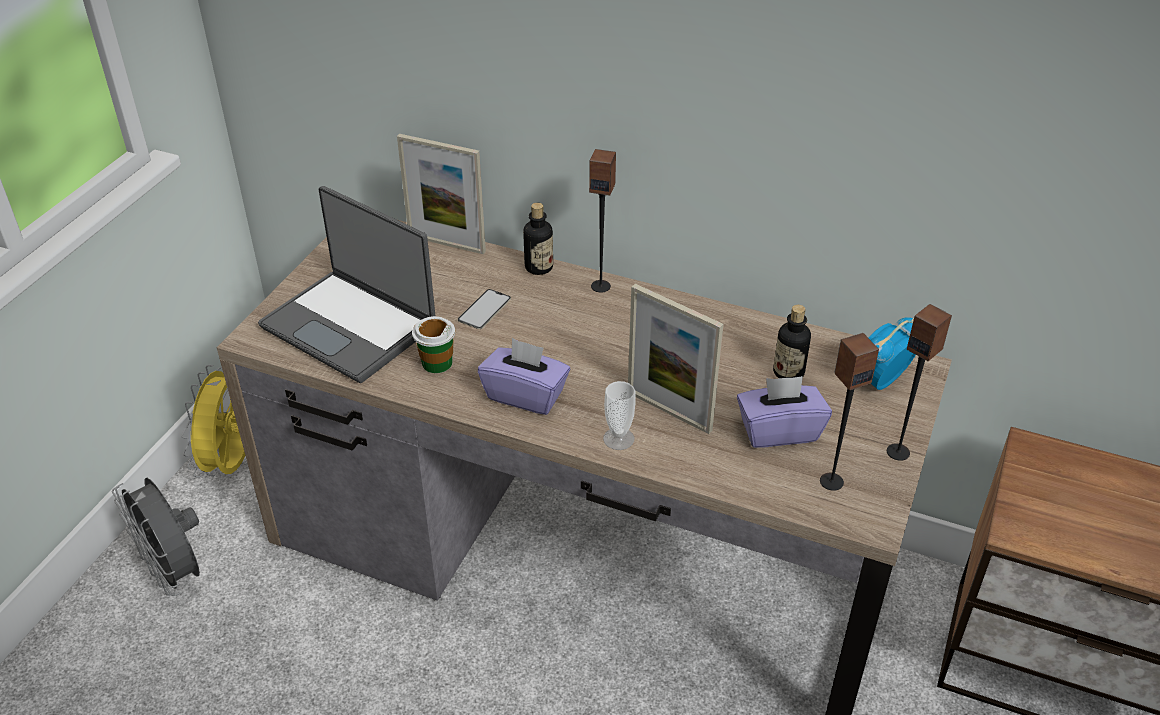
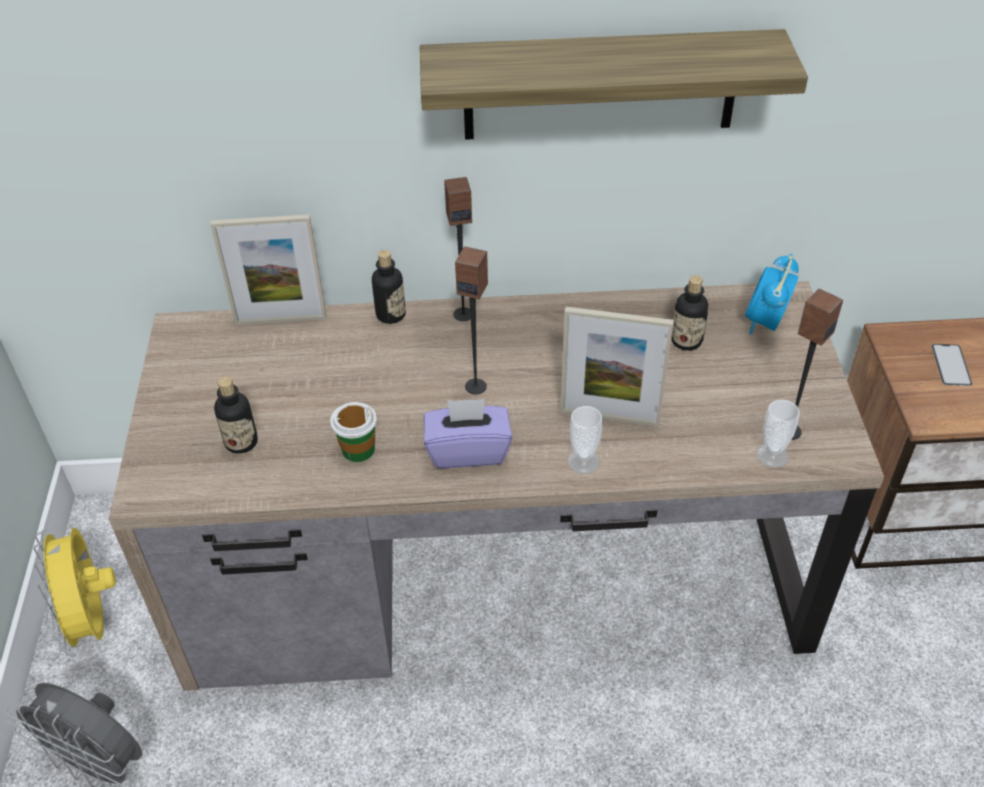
camera: 25 degrees left, 5 degrees up
(351, 326) = (241, 442): laptop -> bottle
(484, 309) = (367, 377): phone -> phone (951, 365)
(753, 96) = (600, 85): none -> shelf
(779, 430) = (715, 400): purple tissue box -> none
(798, 496) = (772, 455): none -> cup
(898, 452) = (823, 382): speaker -> speaker (476, 386)

